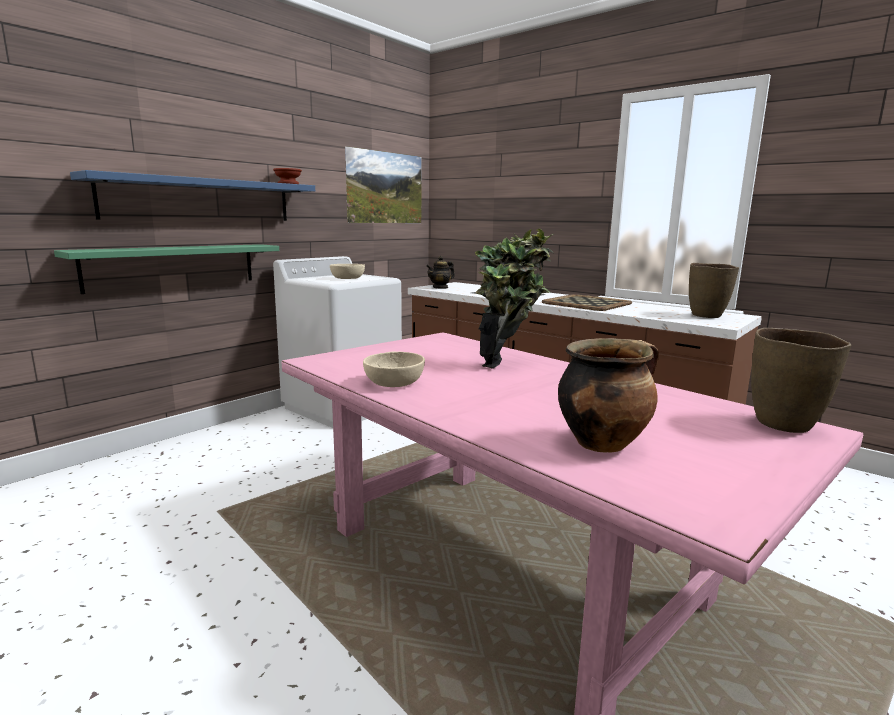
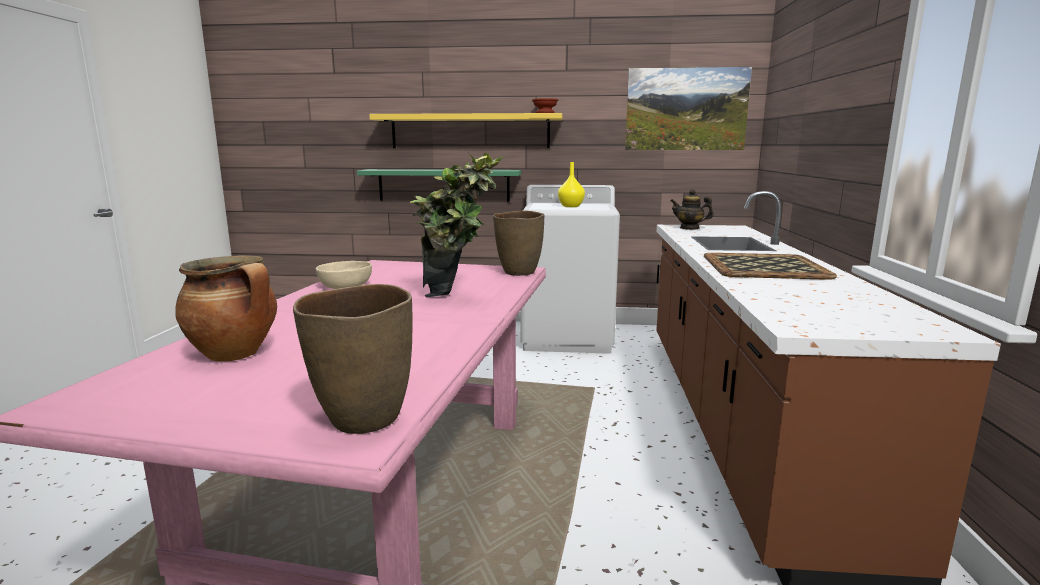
camera: 55 degrees right, 0 degrees up
(201, 200) = (470, 131): blue shelf -> yellow shelf
(347, 278) = (570, 206): beige bowl -> yellow vase
(707, 316) = (862, 315): brown vase -> brown vase (519, 272)

